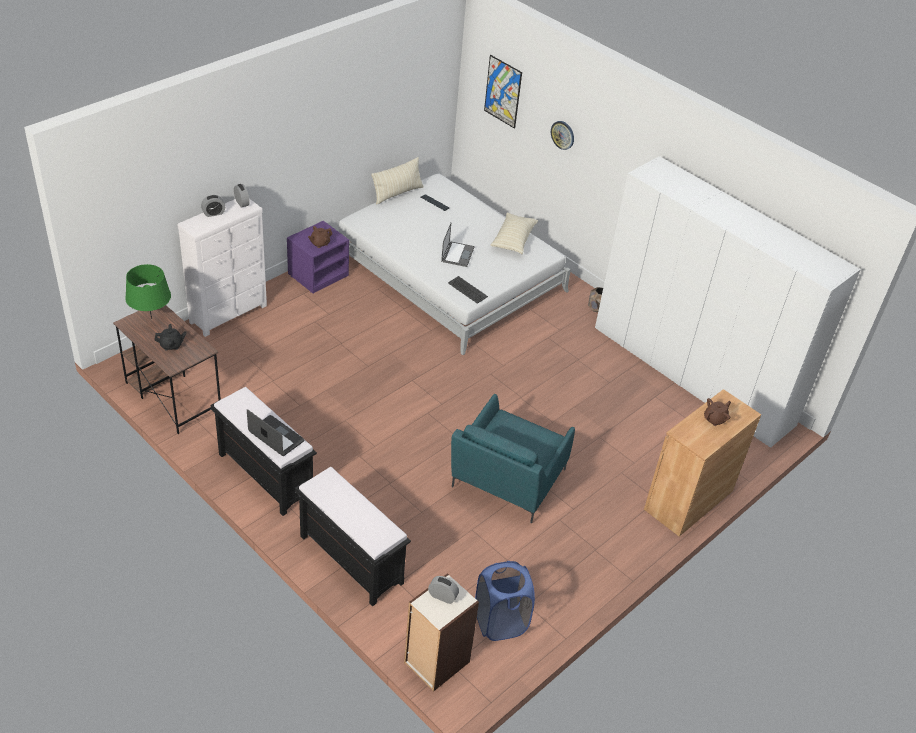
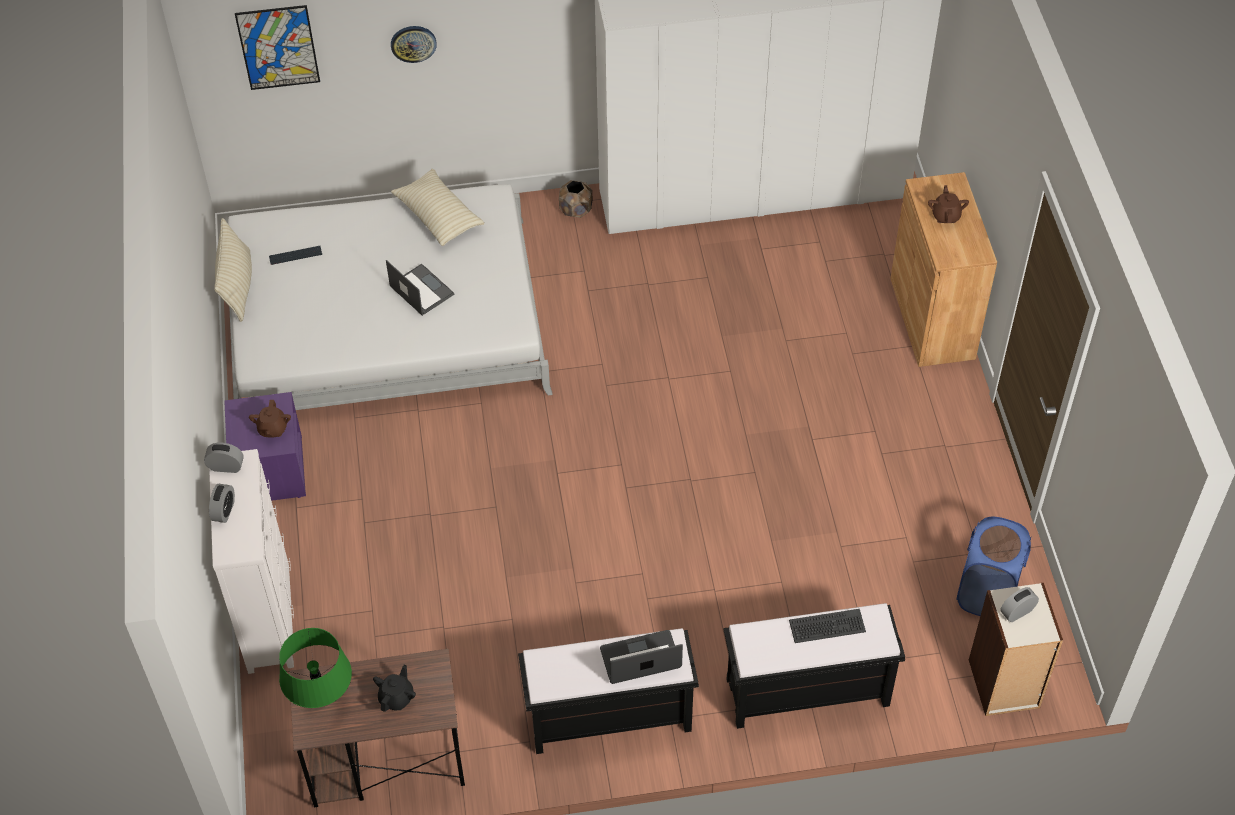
camera: 50 degrees left, 10 degrees up
(467, 290) = (497, 319): keyboard -> keyboard (827, 627)
(506, 481) = (791, 470): turquoise armchair -> none

